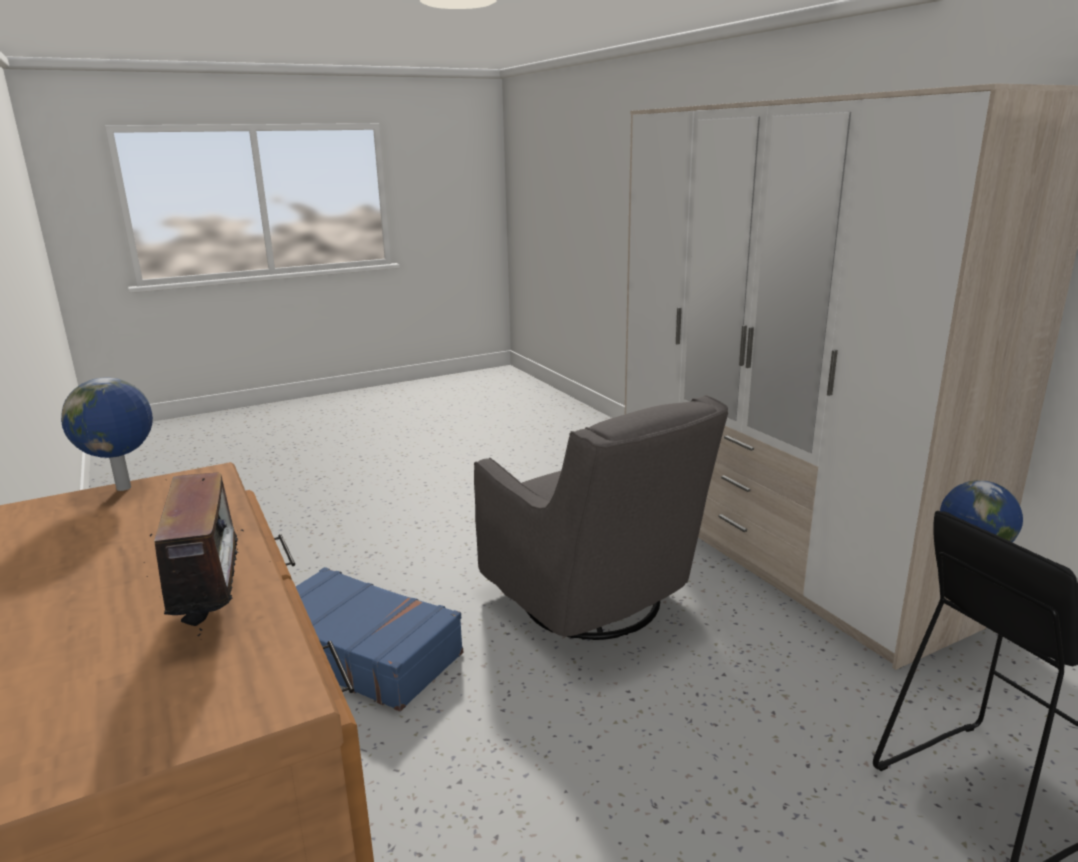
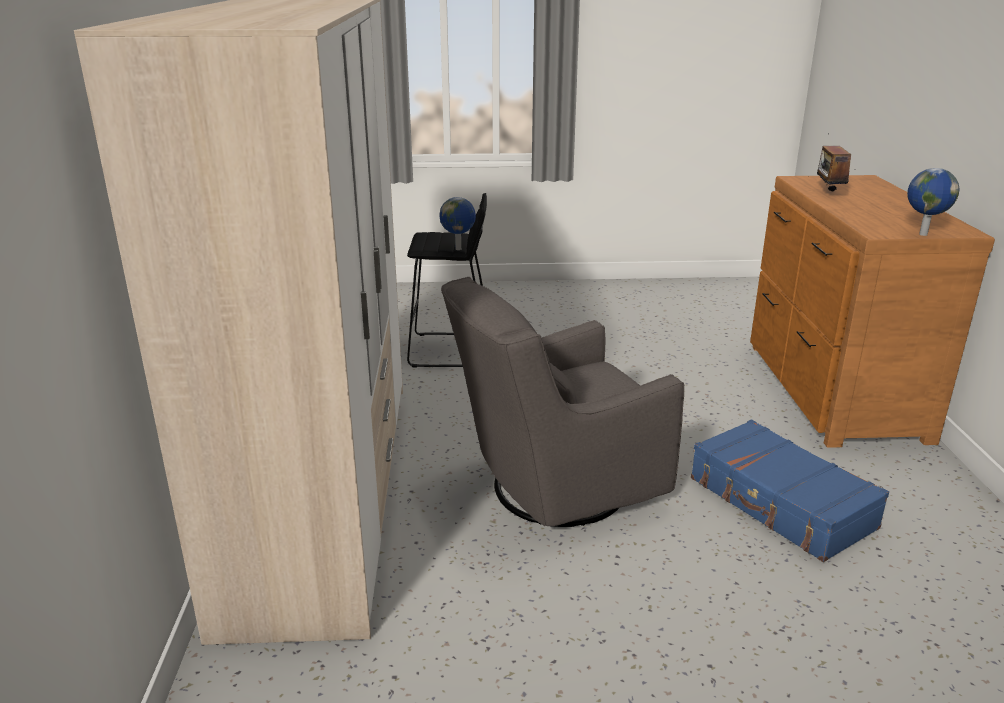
camera: 155 degrees left, 5 degrees up
(595, 603) = (553, 488): grey armchair -> grey armchair turned 105 degrees counterclockwise

